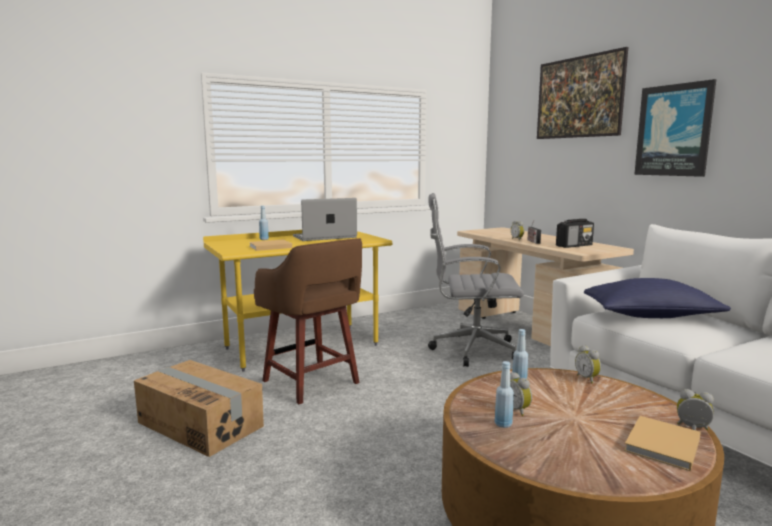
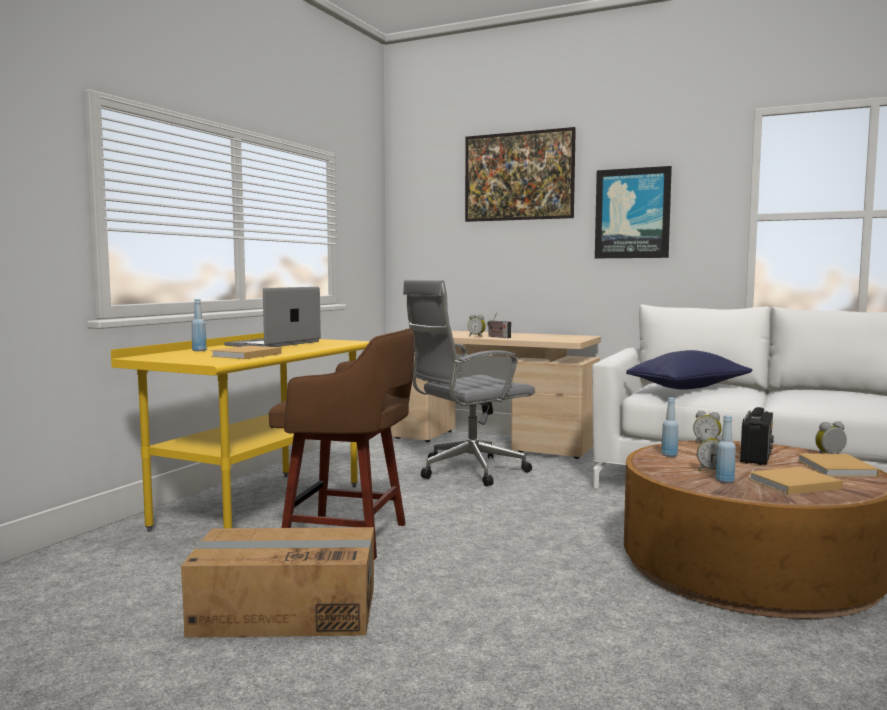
camera: 35 degrees left, 5 degrees down
(562, 448) = (792, 484): none -> beige book
(574, 246) = (546, 337): radio -> radio (756, 457)

